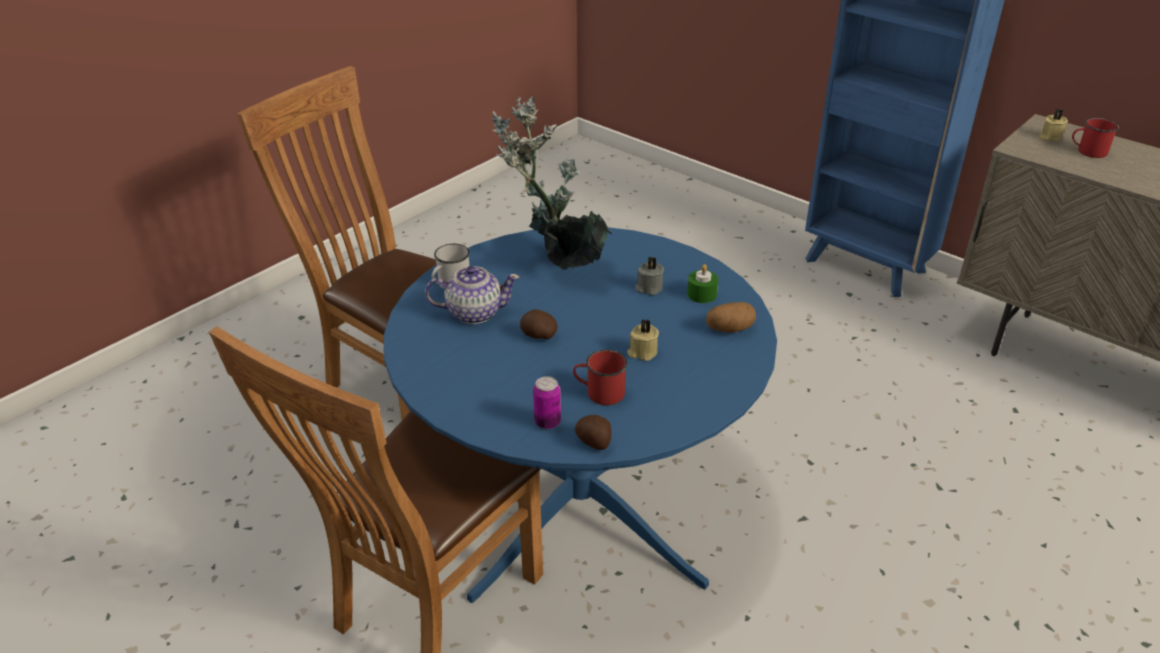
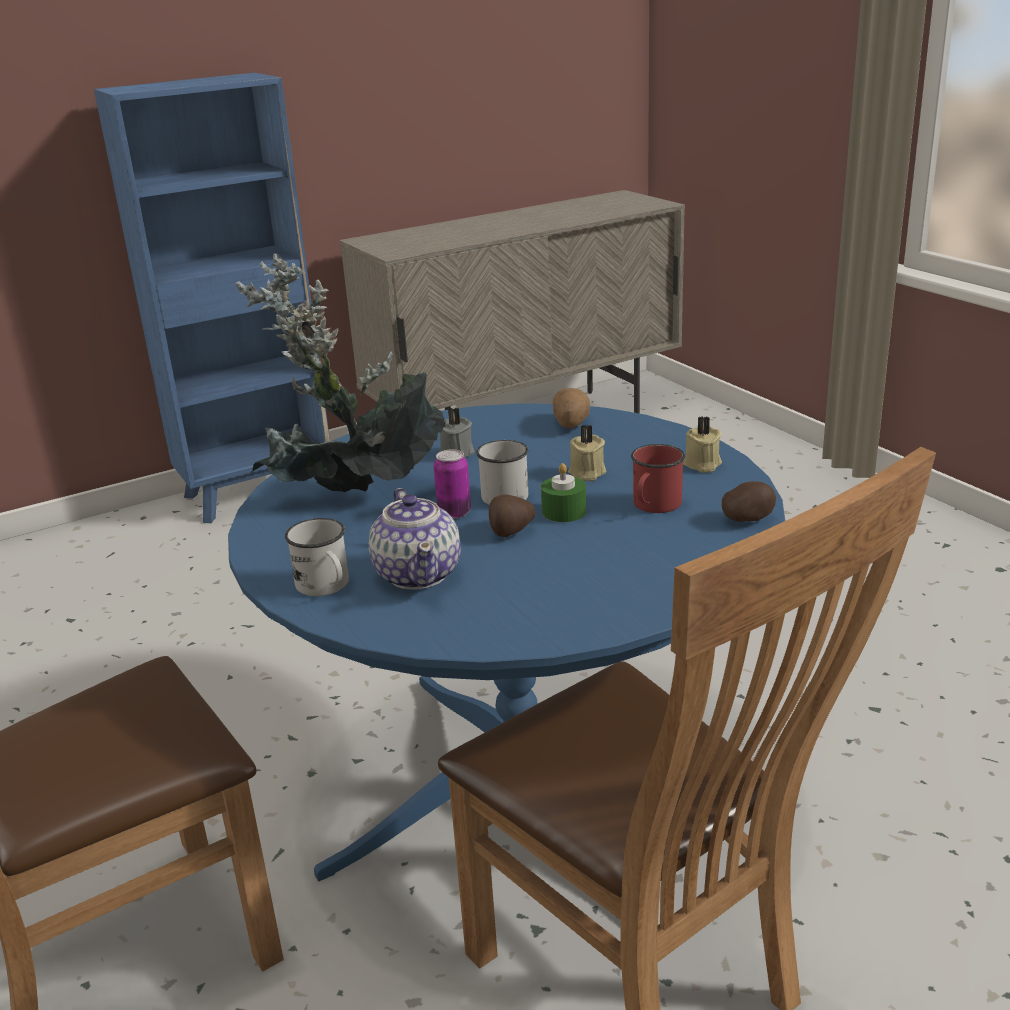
camera: 70 degrees left, 10 degrees down
(474, 312) = (418, 573): teapot -> teapot turned 150 degrees clockwise
(547, 422) = (699, 544): can -> can (454, 513)
(593, 320) = (501, 494): none -> white mug
(702, 294) = (493, 428): green candle -> green candle (564, 511)
(1049, 137) = (387, 242): beige candle -> beige candle (702, 465)
(1087, 152) = (427, 237): red mug -> none

